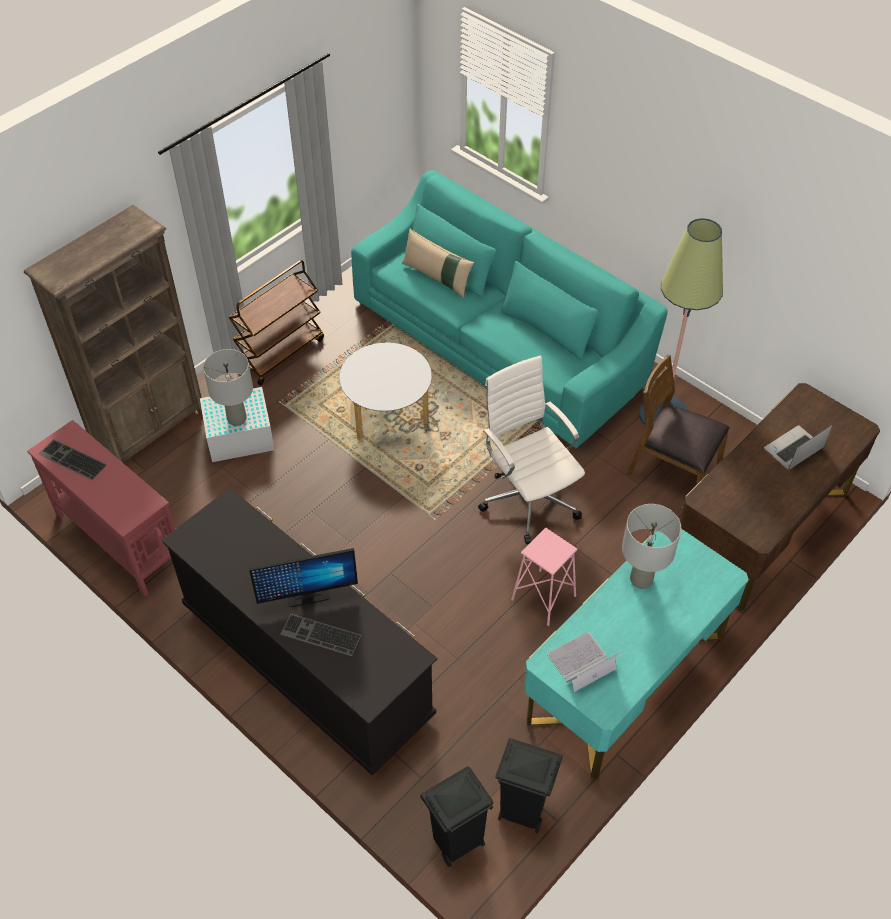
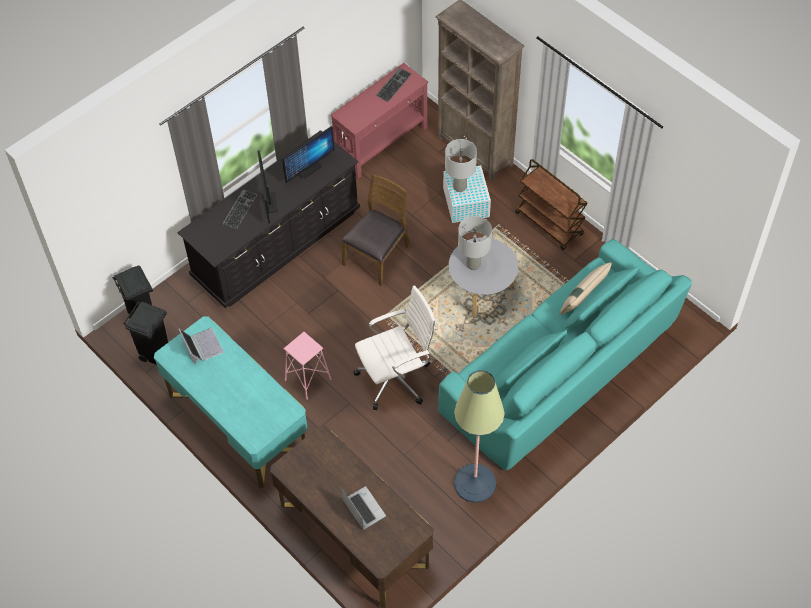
camera: 95 degrees right, 5 degrees up
(241, 549) = (308, 169): none -> monitor
(640, 579) = (259, 387): grey table lamp -> grey table lamp (473, 264)
(672, 469) = (417, 481): brown chair -> brown chair (377, 255)

